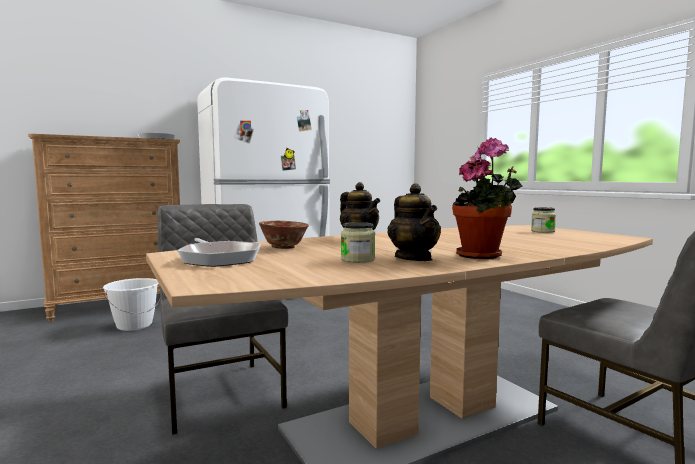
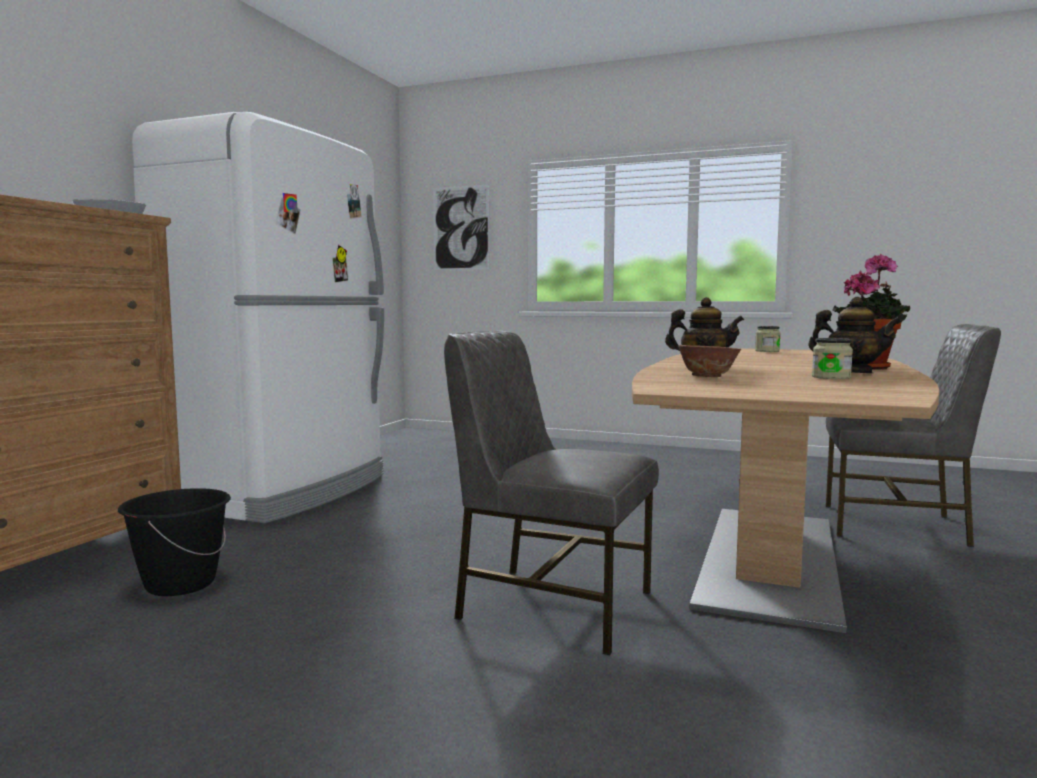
camera: 40 degrees left, 0 degrees up
(134, 325) = (180, 584): white bucket -> black bucket
(219, 258) = (740, 388): frying pan -> none
(443, 129) = (461, 228): none -> picture

